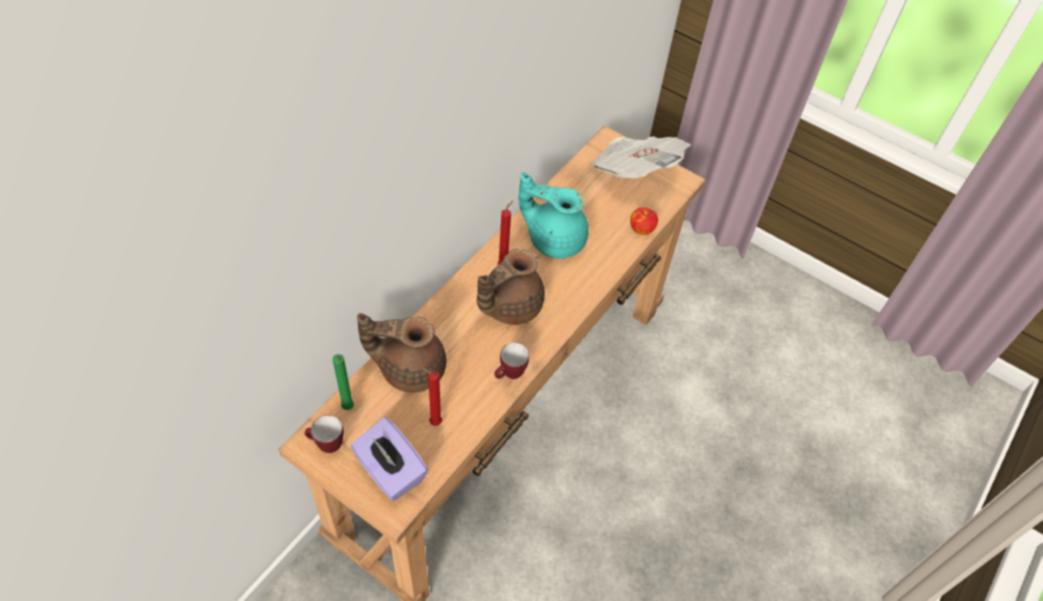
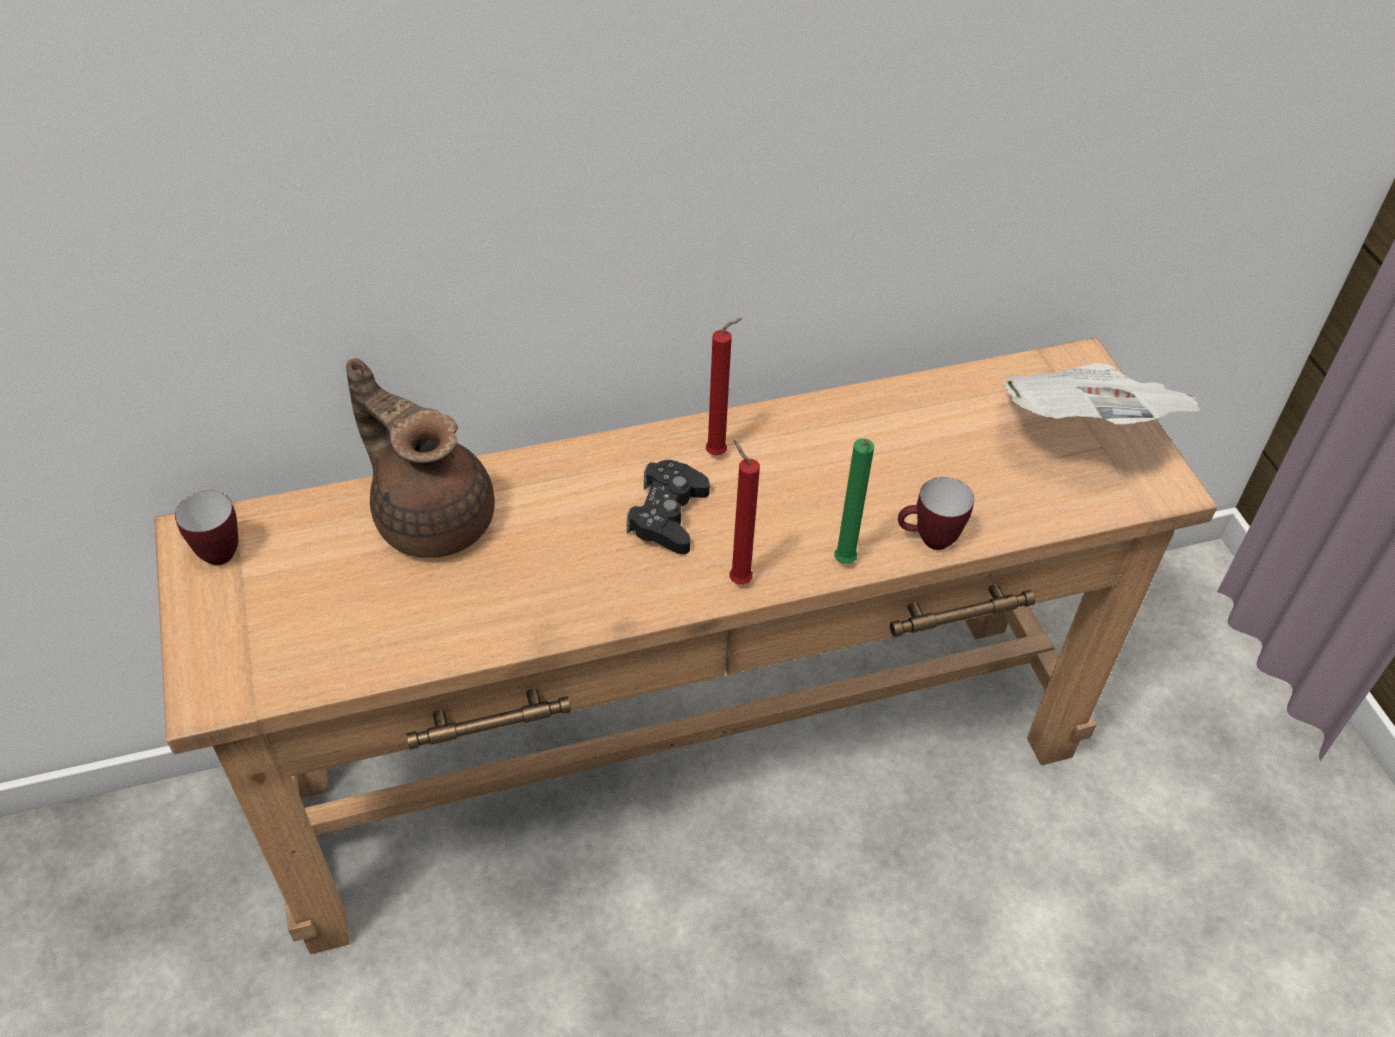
camera: 40 degrees right, 5 degrees down
(348, 409) = (293, 520): green candle -> green candle (843, 564)
(390, 471) = (257, 640): purple tissue box -> none
(433, 422) = (387, 611): red candle -> red candle (737, 579)
(509, 306) = (668, 515): brown teapot -> black game controller
(510, 375) = (566, 615): mug -> mug (928, 540)
(554, 238) = (841, 458): turquoise teapot -> none
(641, 229) = (1013, 522): apple -> none

